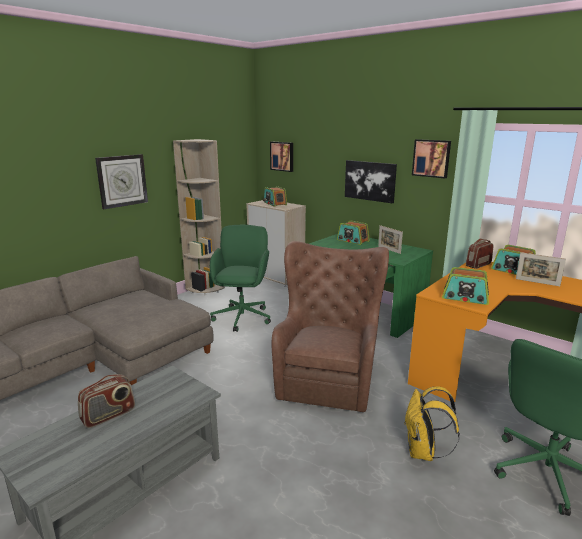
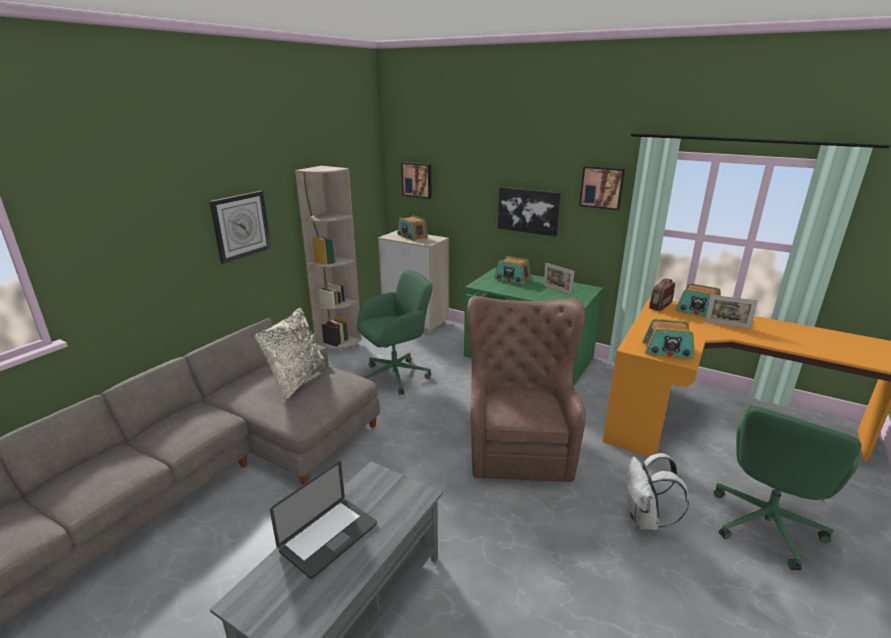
camera: 10 degrees left, 5 degrees up
(108, 415) = (329, 537): radio -> laptop
(145, 306) = (298, 381): none -> beige pillow
(242, 317) = (396, 376): green office chair -> green office chair turned 60 degrees clockwise
(423, 452) = (644, 520): yellow backpack -> white backpack

